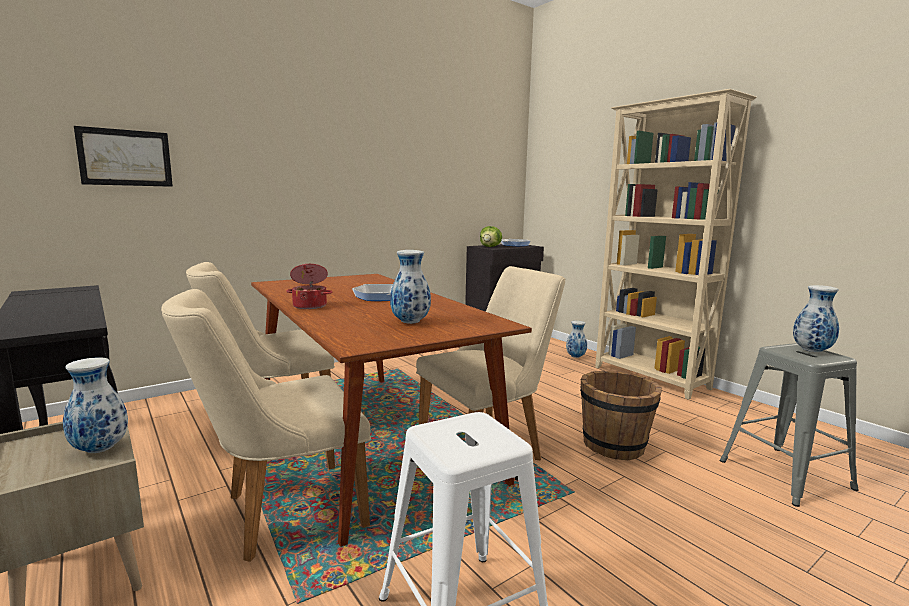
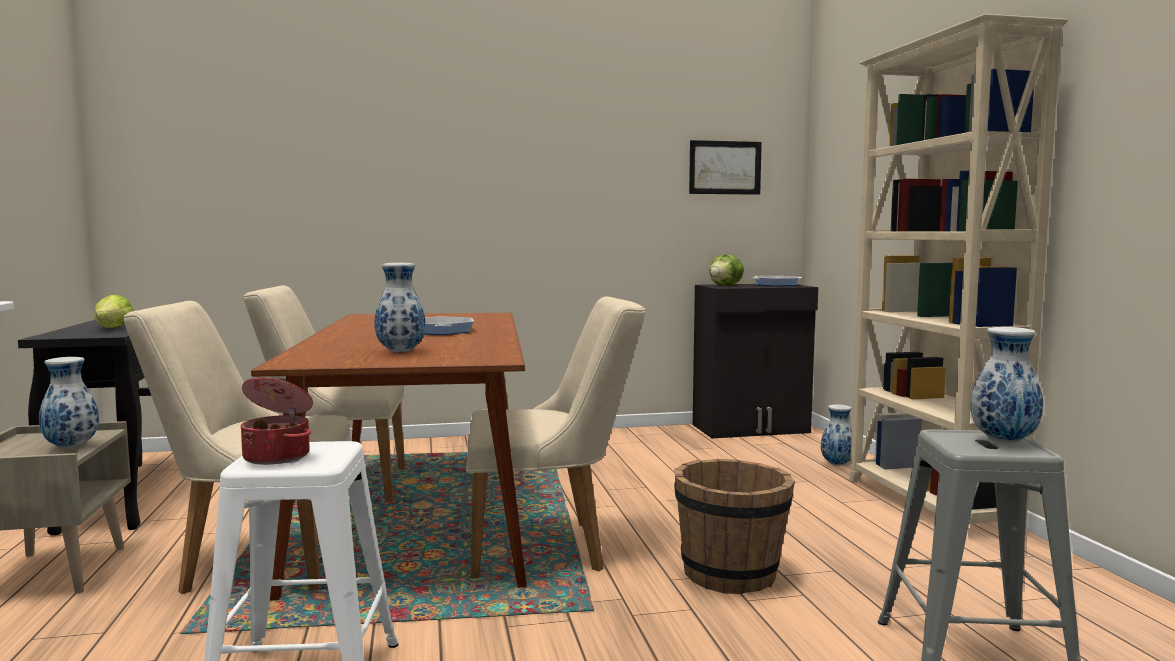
camera: 25 degrees right, 5 degrees down
(60, 316) = (112, 328): none -> lettuce
(125, 157) = (245, 174): picture -> picture (725, 167)
(310, 306) = (344, 334): cooking pot -> cooking pot (278, 456)

